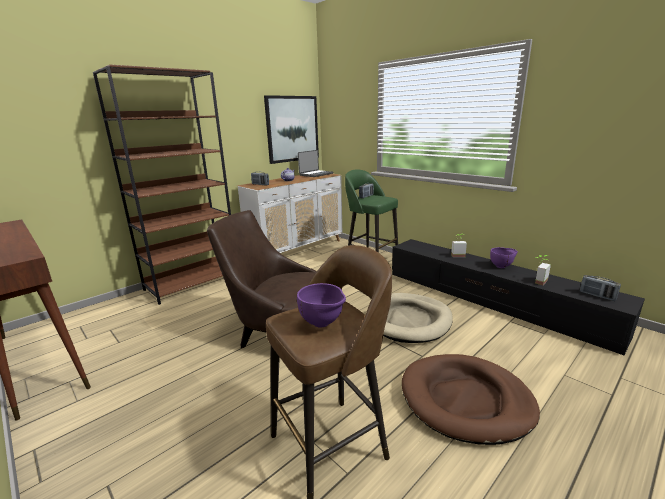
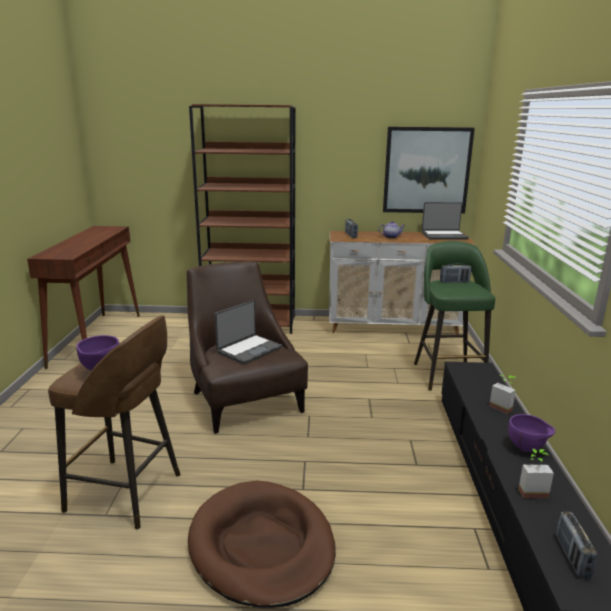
camera: 45 degrees right, 0 degrees up
(295, 282) = (248, 350): none -> laptop
(409, 320) = (358, 453): beige dog bed -> none

